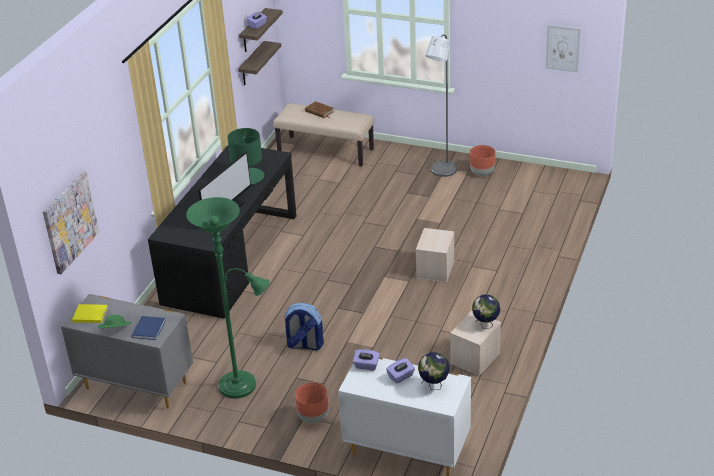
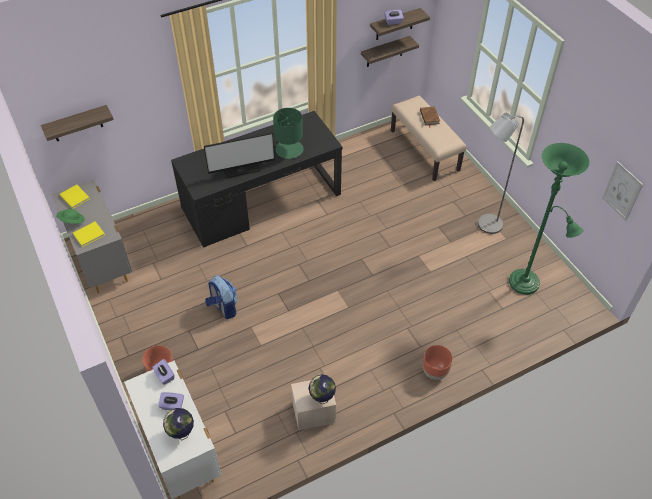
camera: 40 degrees right, 15 degrees up
(70, 222) = (77, 124): picture -> shelf
(149, 328) = (90, 234): blue book -> yellow book
(242, 385) = (153, 310): green floor lamp -> green floor lamp (527, 285)
(435, 270) = (378, 312): beige storage box -> none
(482, 173) = (515, 248): brown planter -> brown planter (435, 372)

